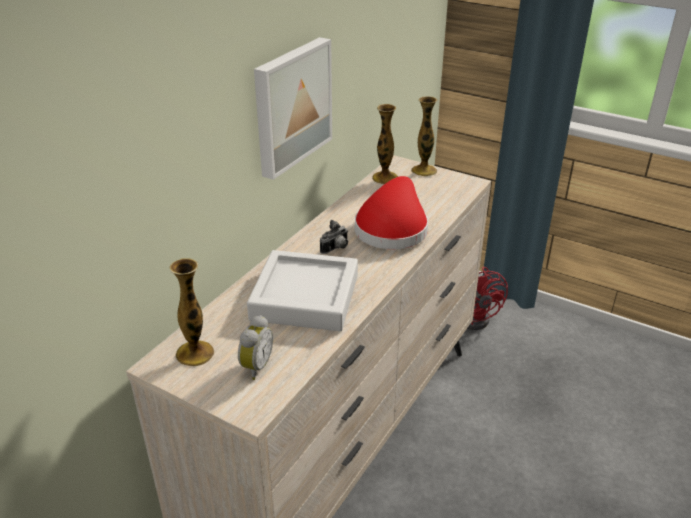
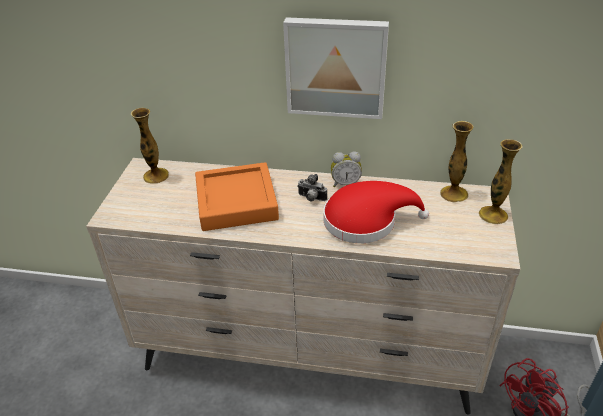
camera: 70 degrees right, 5 degrees up
(255, 366) = (150, 204): alarm clock -> alarm clock (345, 183)
(305, 297) = (236, 202): grey tray -> orange tray

